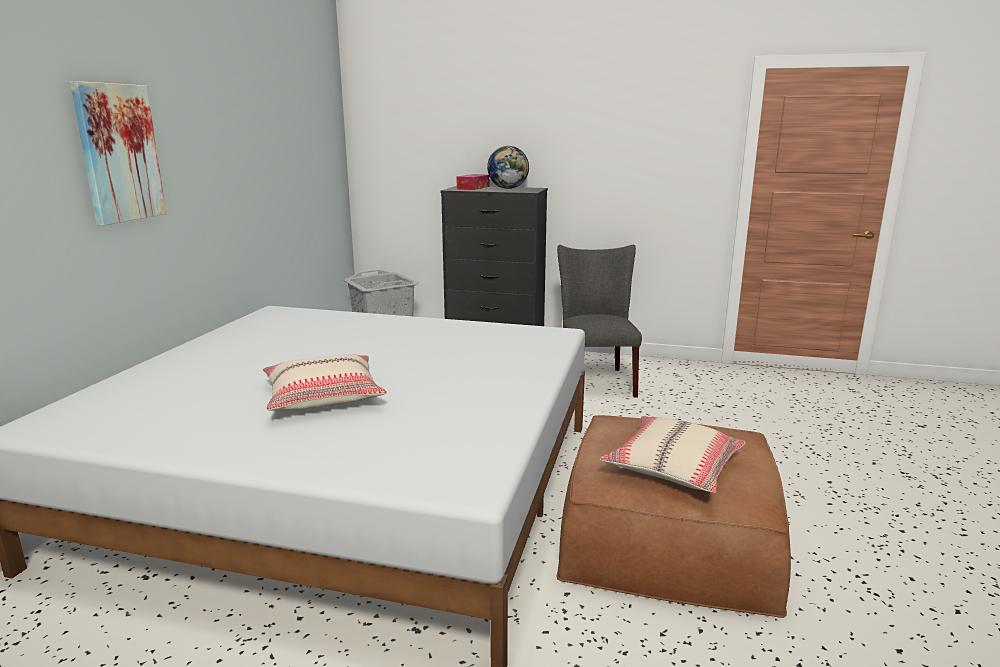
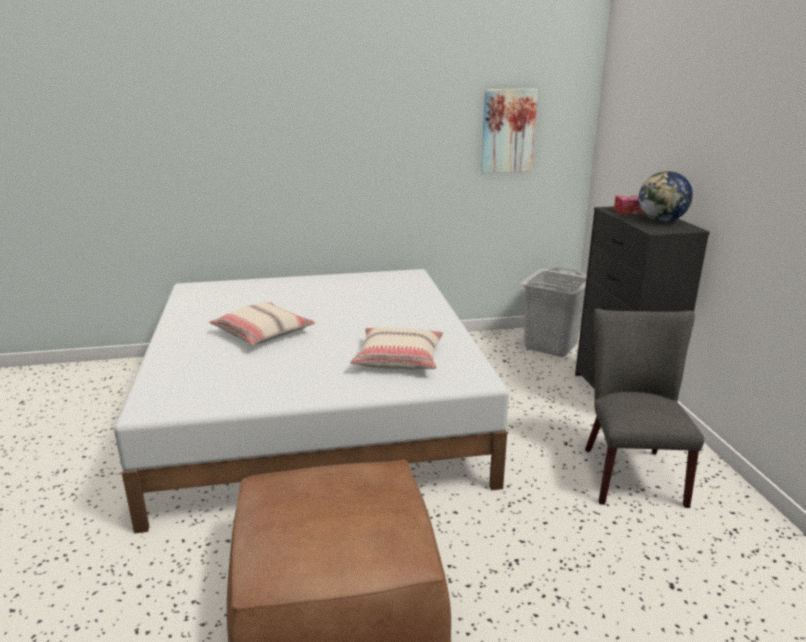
camera: 65 degrees right, 5 degrees up
(119, 153) = (300, 144): picture -> picture (508, 131)
(594, 380) = (629, 471): grey chair -> grey chair turned 60 degrees counterclockwise
(673, 466) = (305, 515): beige pillow -> beige pillow (399, 359)

